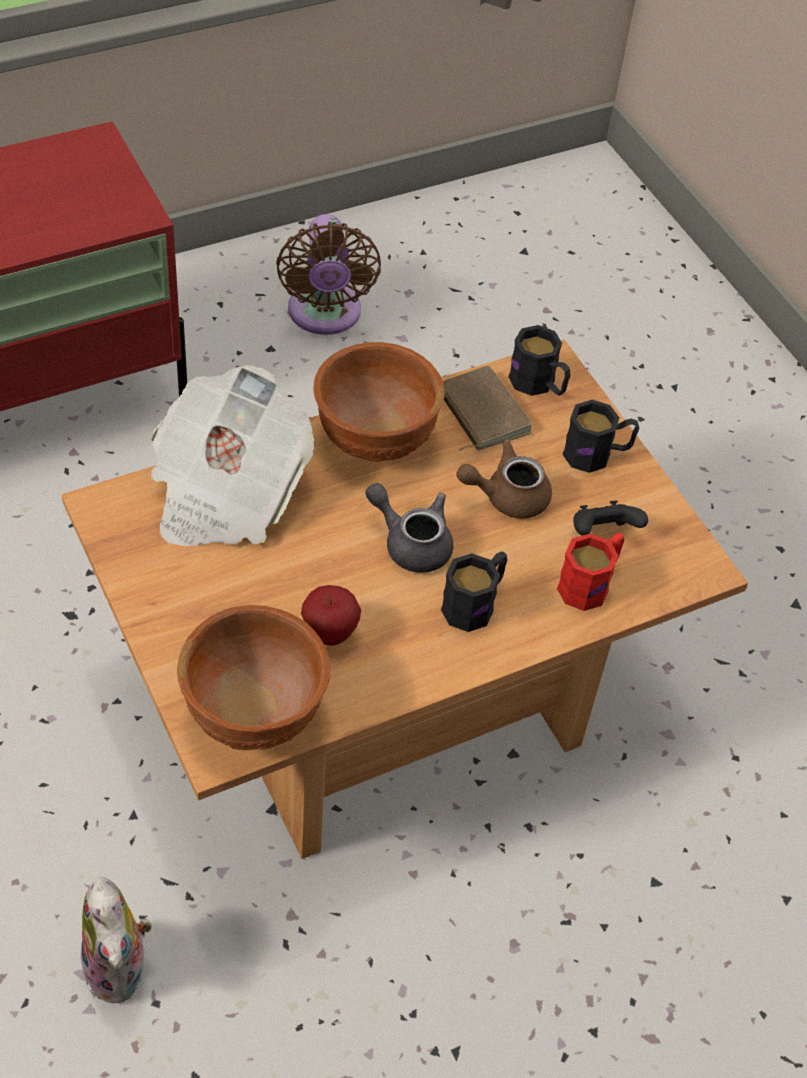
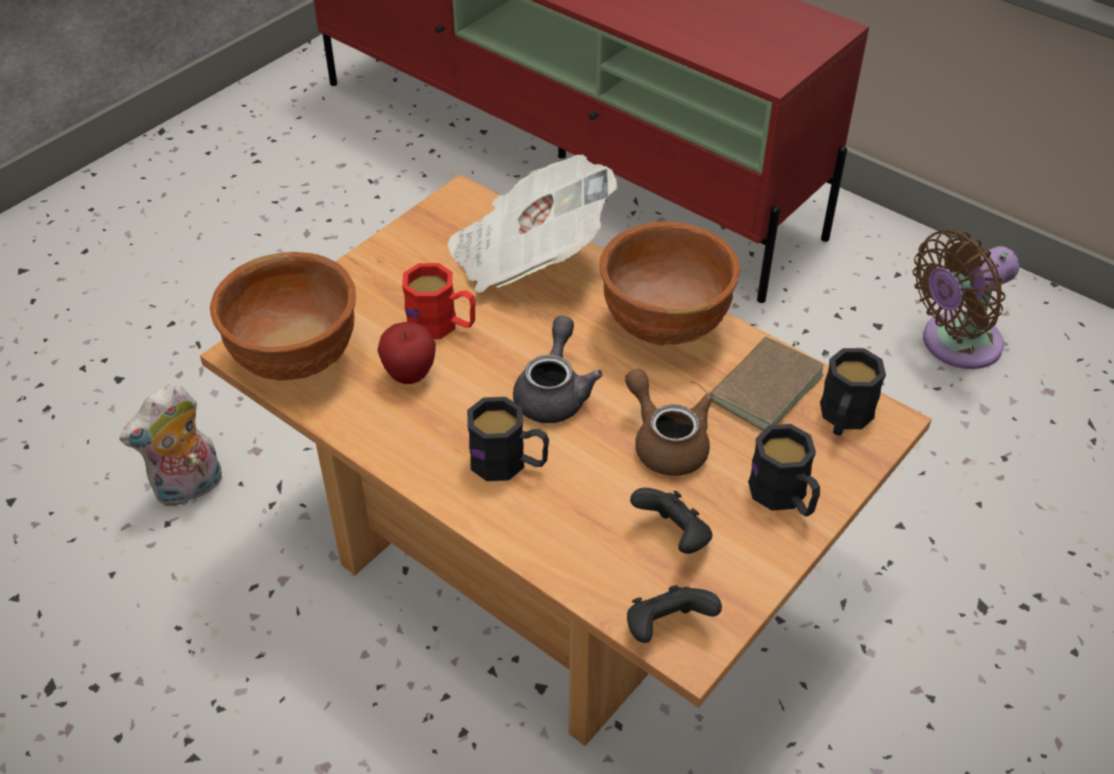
camera: 70 degrees right, 5 degrees down
(590, 583) = (596, 547): red mug -> red mug (442, 325)
(682, 574) = (666, 628): none -> black game controller

